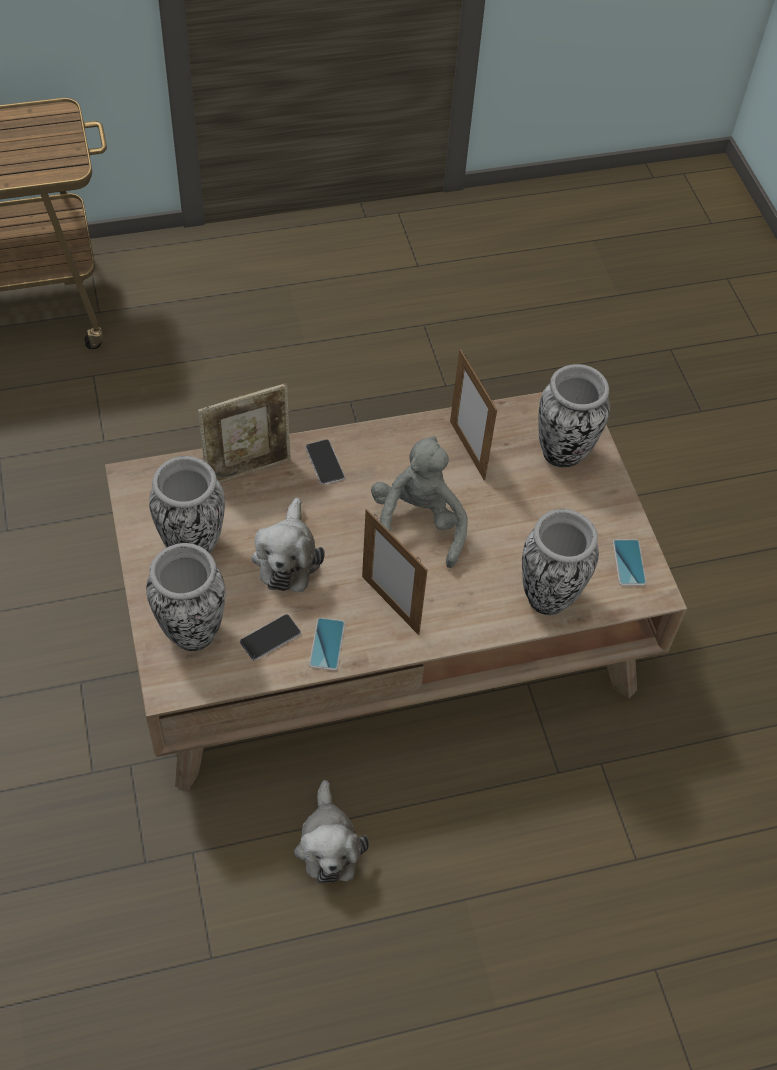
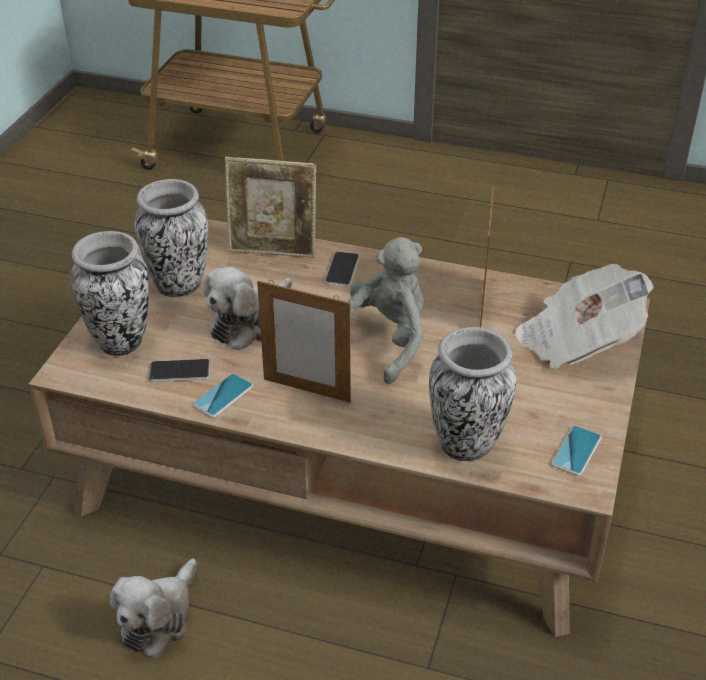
camera: 35 degrees right, 15 degrees down
(390, 605) = (306, 390): picture frame -> picture frame turned 60 degrees counterclockwise
(563, 454) = (577, 341): vase -> newspaper

